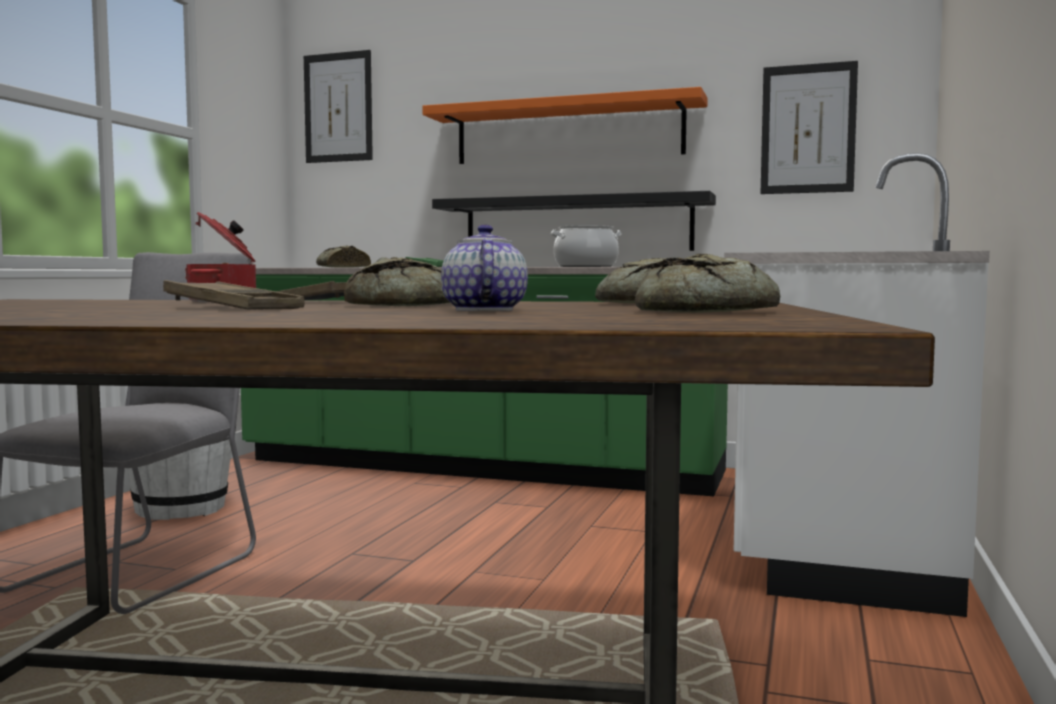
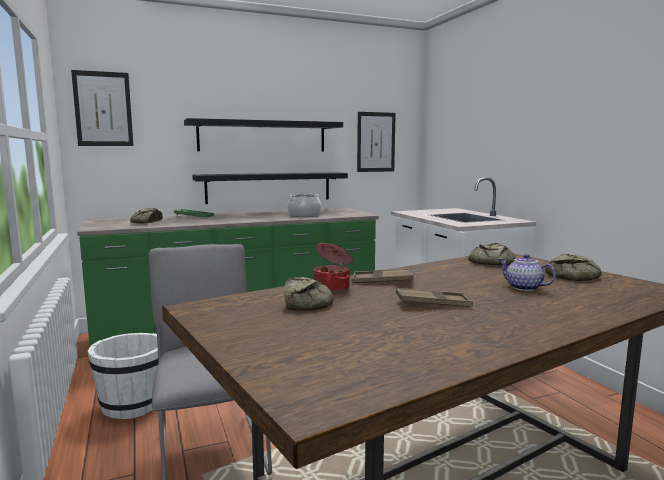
camera: 40 degrees left, 5 degrees up
(409, 305) = (450, 282): bread -> bread (306, 302)
(568, 132) = (263, 136): orange shelf -> black shelf

